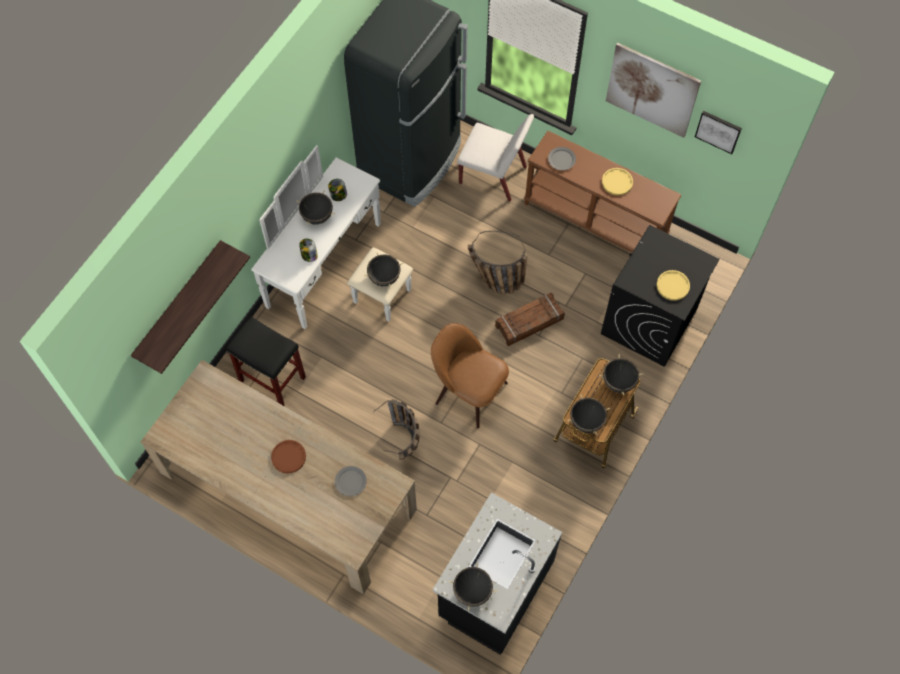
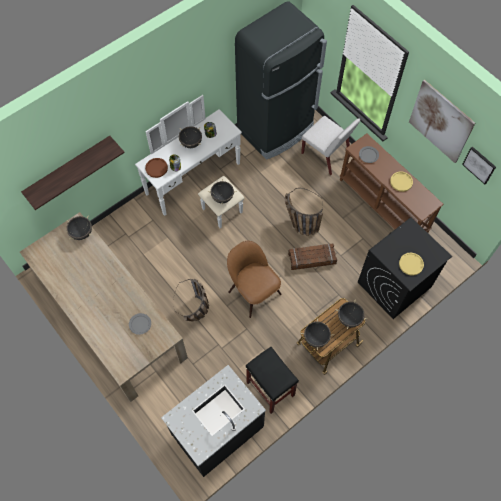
camera: 20 degrees right, 0 degrees up
(273, 379) = (131, 241): black stool -> black stool (271, 389)
(288, 457) = (107, 293): brown plate -> brown plate (156, 168)
(472, 591) = (187, 428): black cooking pot -> black cooking pot (82, 233)

